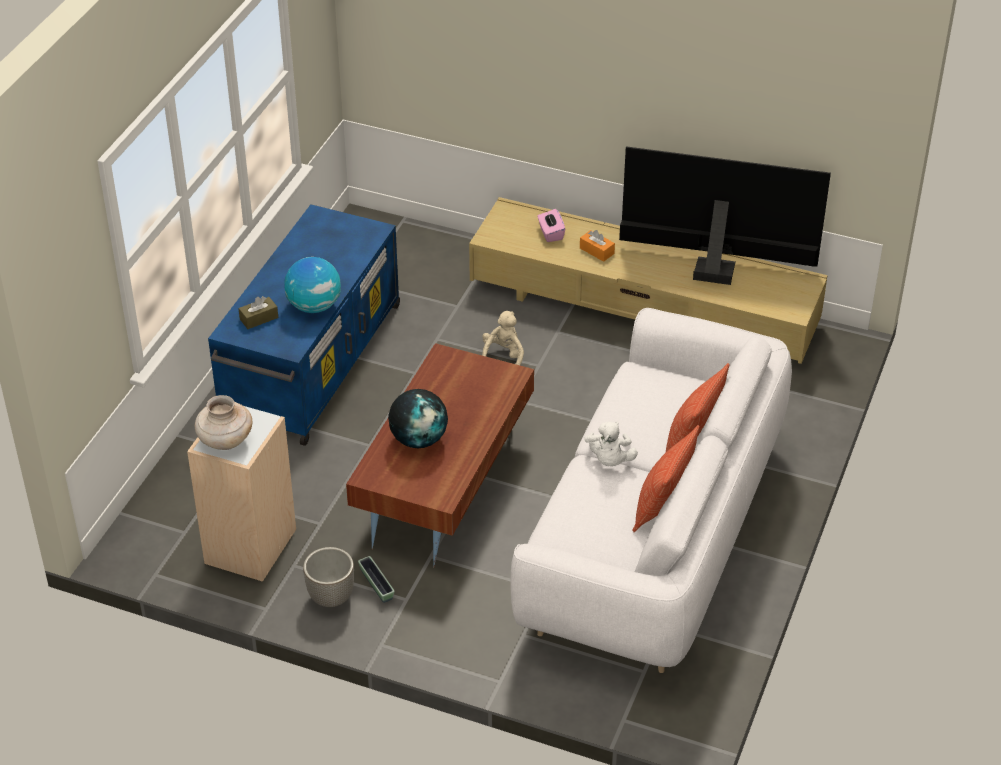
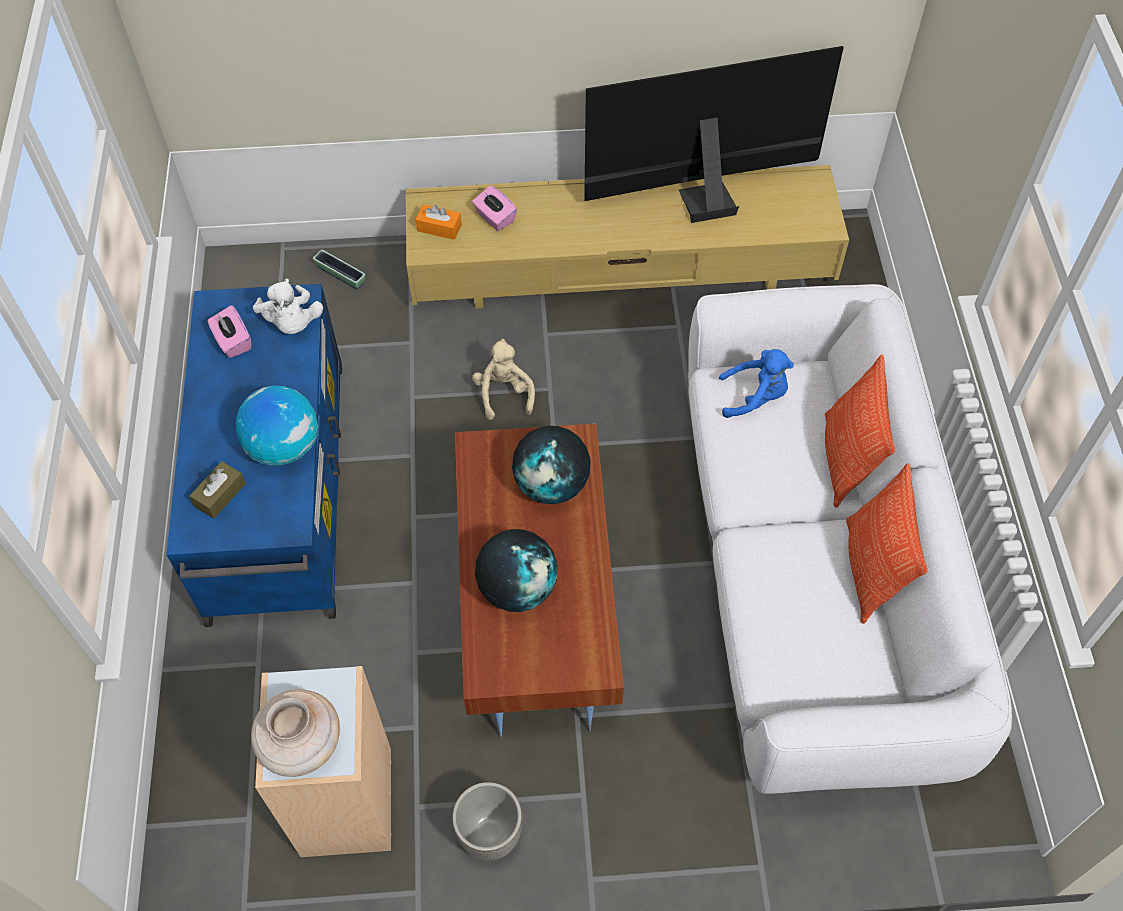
camera: 25 degrees left, 15 degrees up
(317, 239) = (233, 342): none -> pink tissue box
(376, 585) = (535, 789): planter -> planter (341, 275)
(480, 392) = (552, 485): none -> globe
(596, 251) = (561, 223): orange tissue box -> orange tissue box (439, 228)
(609, 460) = (769, 525): white plush toy -> white plush toy (292, 323)
(653, 387) = (755, 397): none -> blue plush toy

